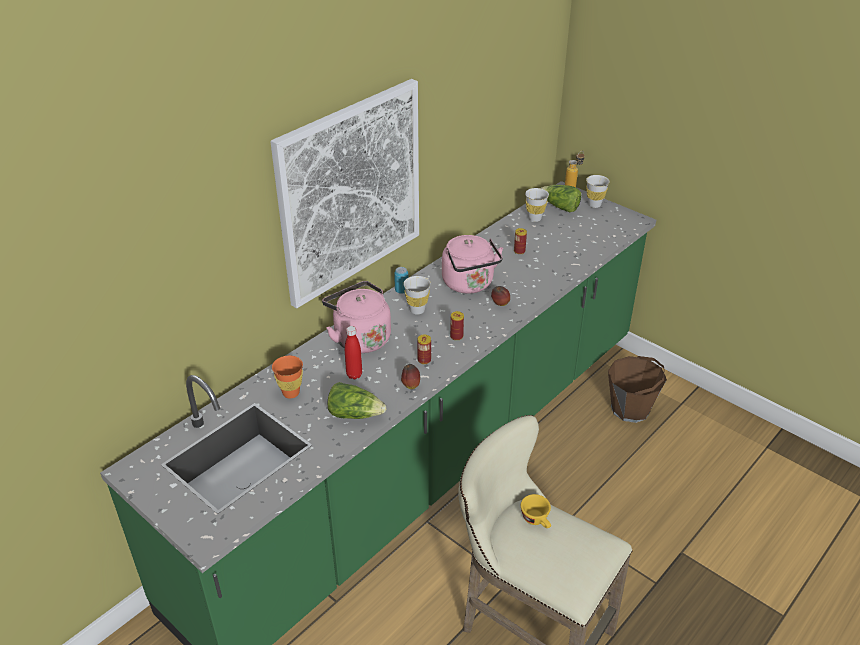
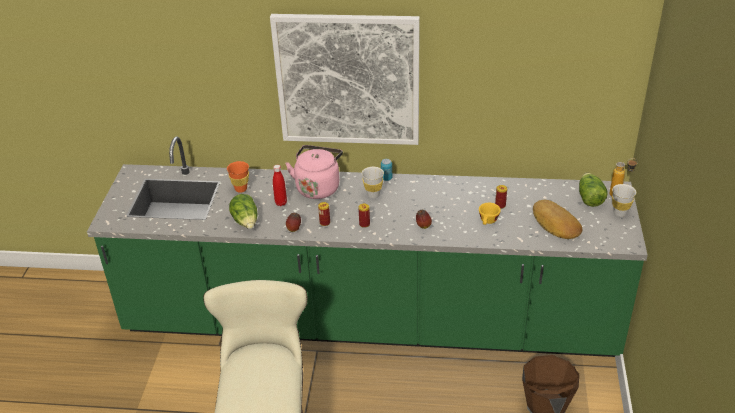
camera: 55 degrees right, 0 degrees up
(469, 284) = (429, 202): pink kettle -> none
(534, 218) = (555, 193): white cup -> none
(537, 520) = (269, 361): yellow cup -> yellow cup (488, 221)
(575, 238) = (555, 224): none -> bread

